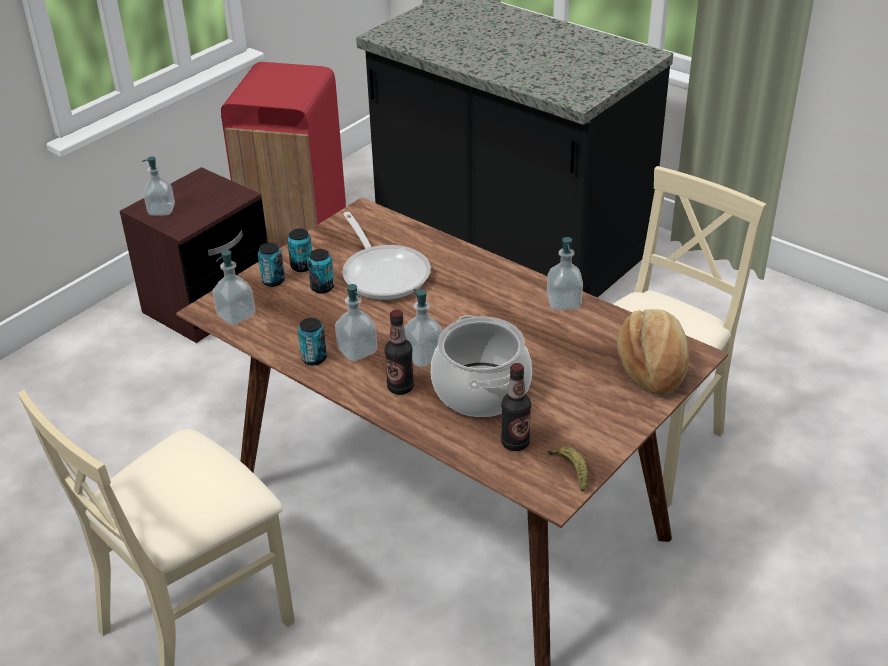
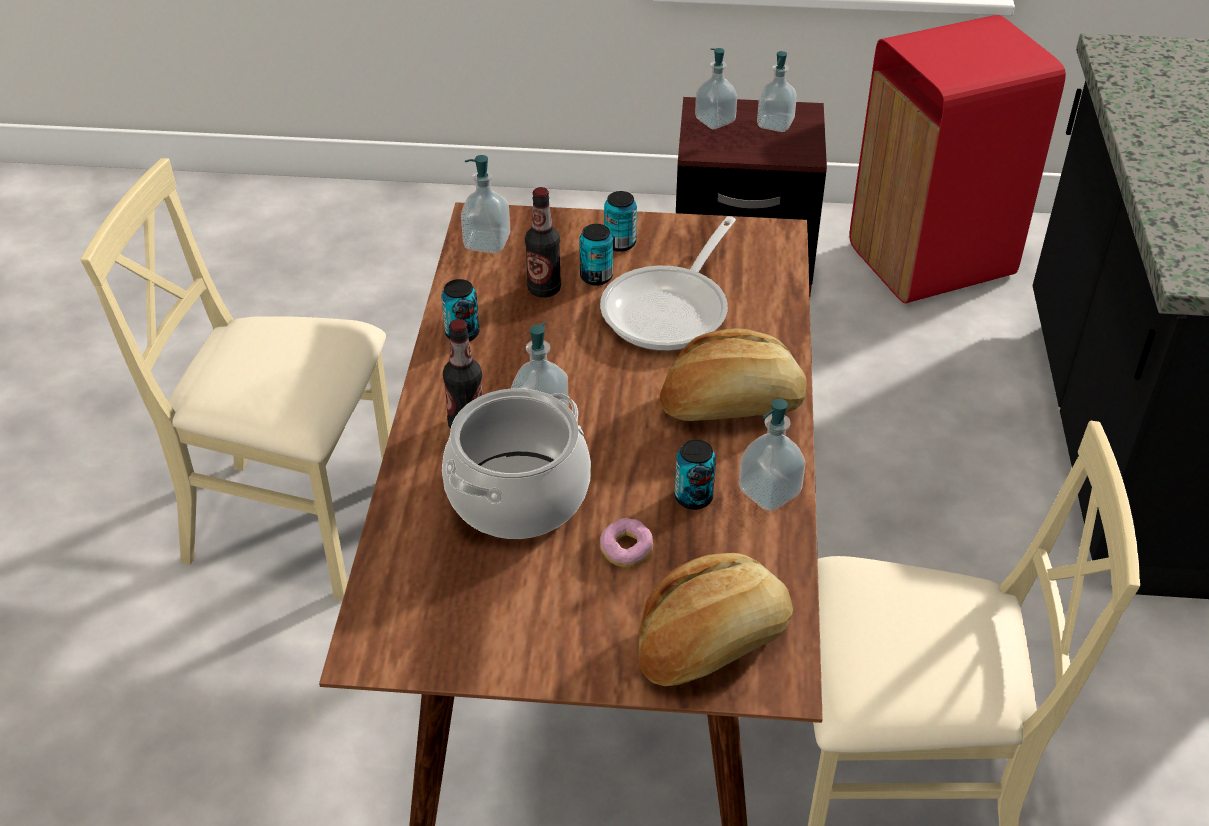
camera: 55 degrees right, 5 degrees up
(273, 281) = (573, 237): can -> can (693, 497)
(357, 351) = (504, 359): soap dispenser -> soap dispenser (775, 124)
(486, 286) = (731, 405): none -> bread
(515, 443) = (441, 572): bottle -> bottle (544, 289)
(561, 368) = (626, 551): none -> donut
(571, 471) = (426, 649): banana -> none

